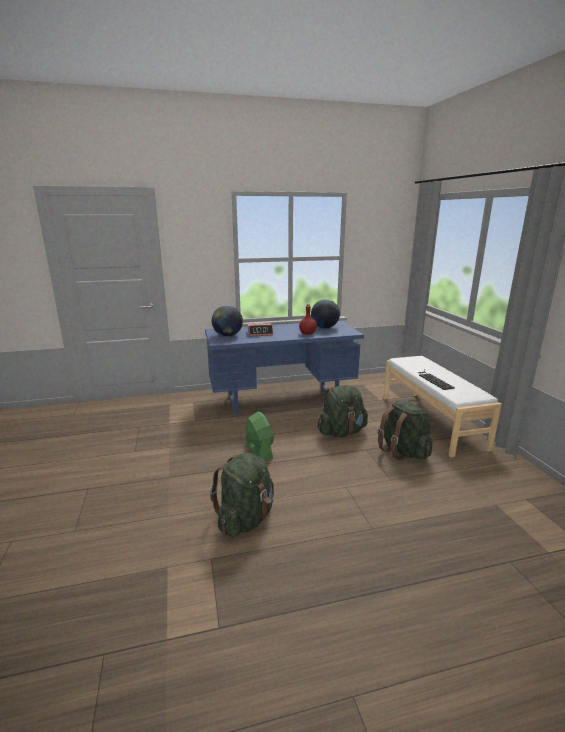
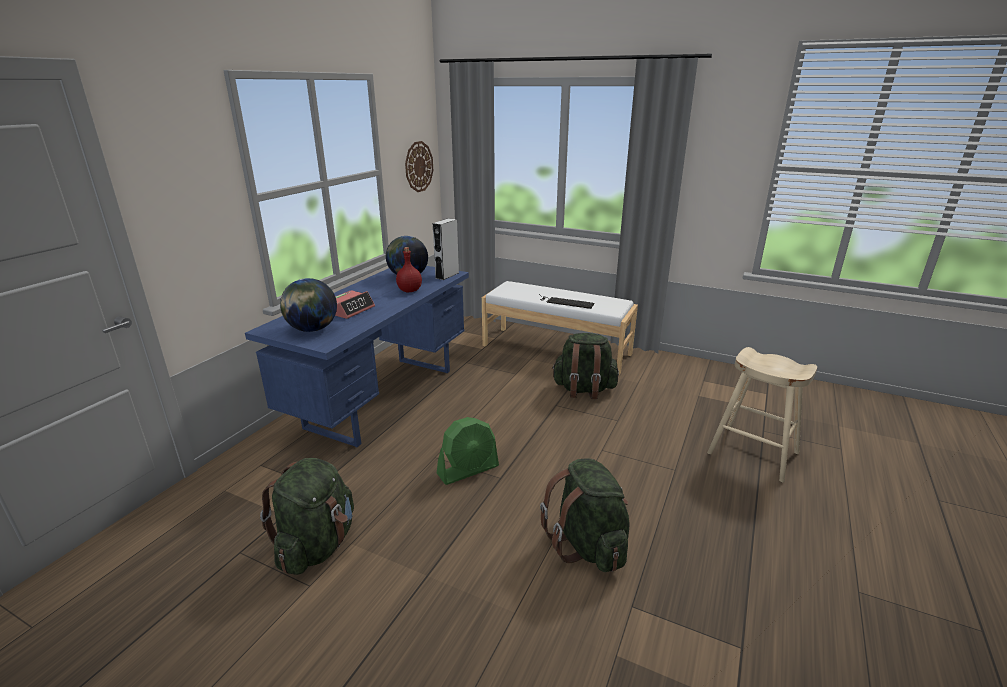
camera: 50 degrees left, 5 degrees up
(259, 450) = (468, 470): green fan -> green fan turned 135 degrees clockwise
(341, 432) = (508, 401): green backpack -> green backpack (317, 545)
(346, 332) = (447, 275): none -> grey speaker
(385, 258) = (418, 166): none -> wall clock
(462, 565) = (753, 453): none -> beige stool

